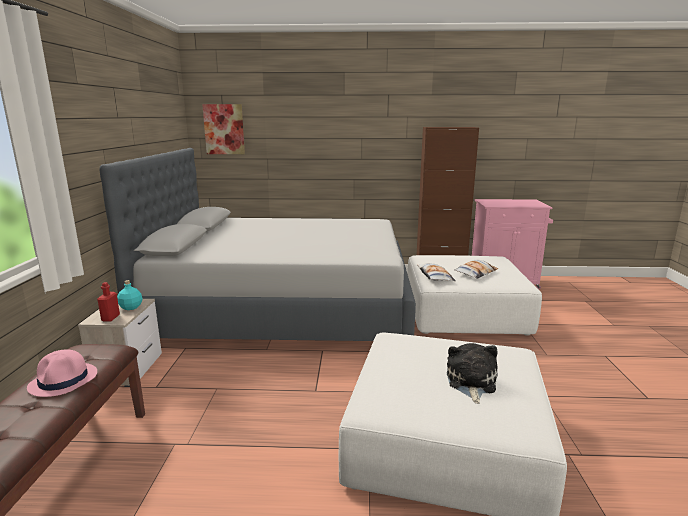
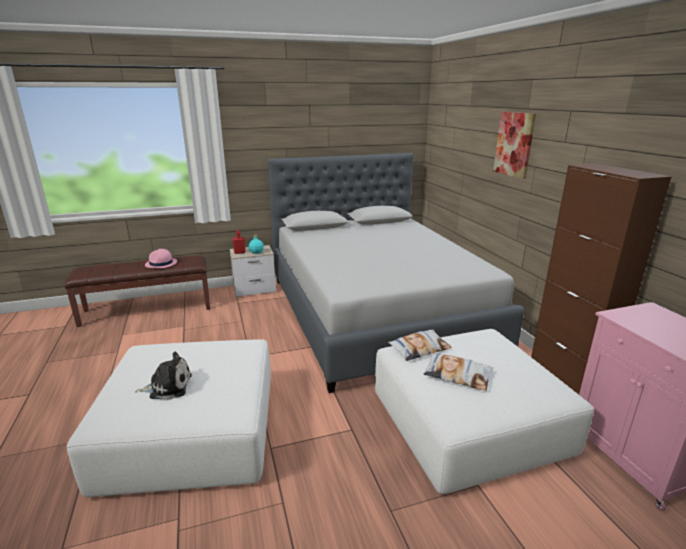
camera: 70 degrees right, 5 degrees up
(224, 129) = (442, 138): picture -> picture (514, 144)

